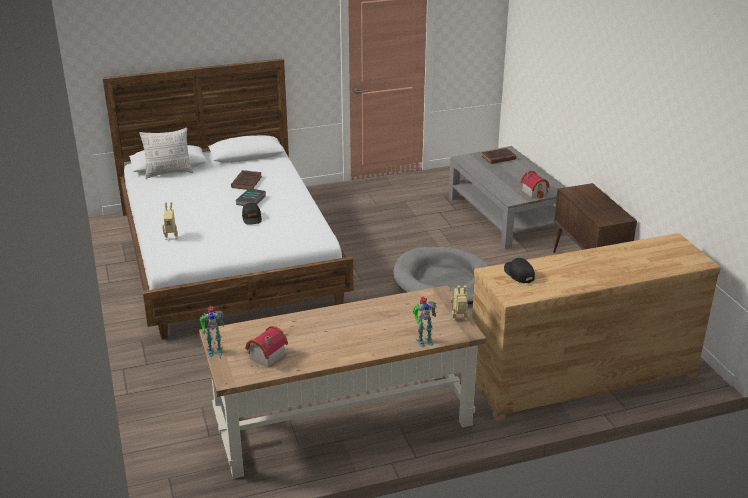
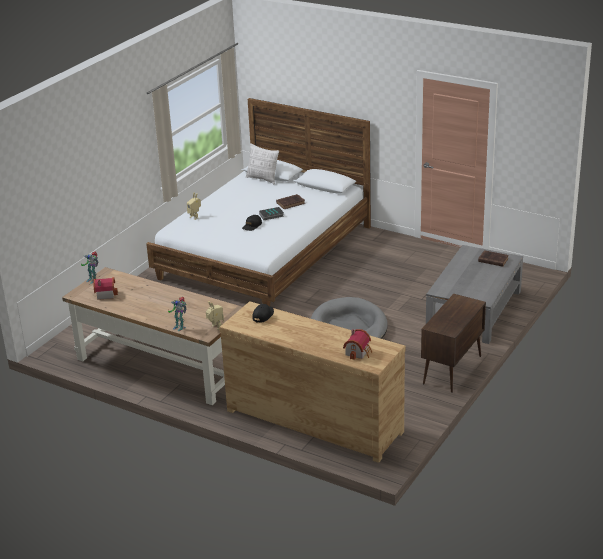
camera: 50 degrees right, 0 degrees up
(535, 192) = (464, 294): toy house -> toy house (359, 352)

